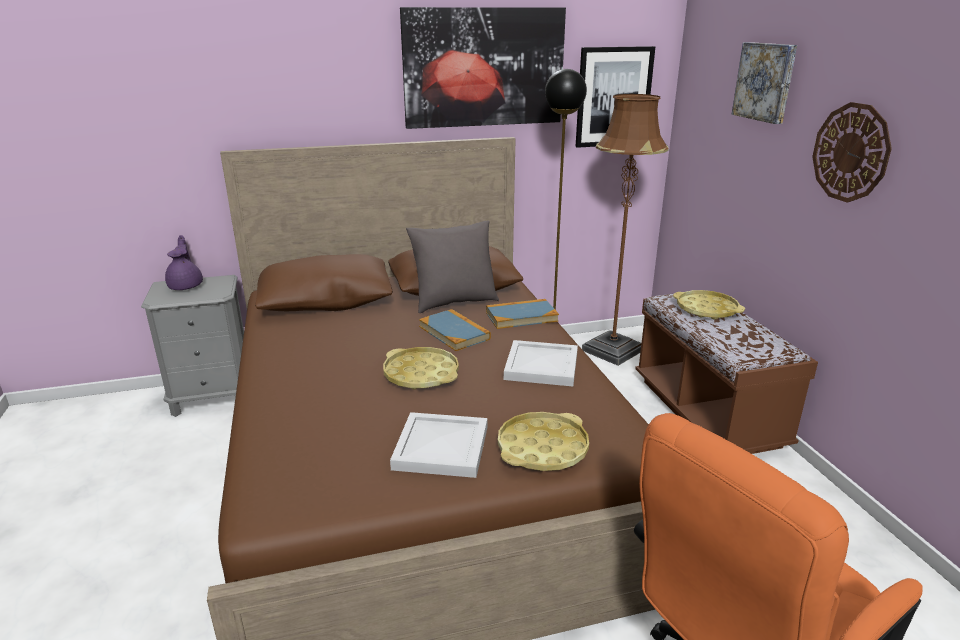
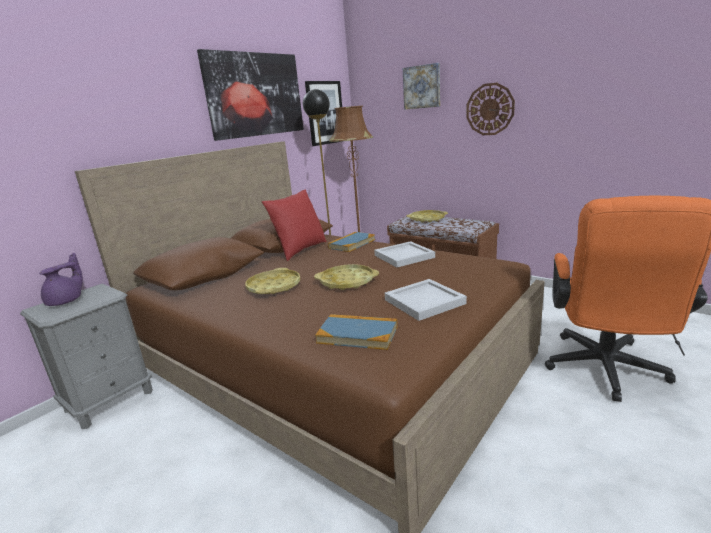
camera: 35 degrees left, 5 degrees down
(186, 286) = (66, 301): purple teapot -> purple teapot turned 75 degrees clockwise
(454, 302) = (300, 250): grey pillow -> red pillow
(454, 333) = (328, 261): book -> book (357, 334)
(542, 448) = (471, 281): yellow tray -> yellow tray (274, 287)

